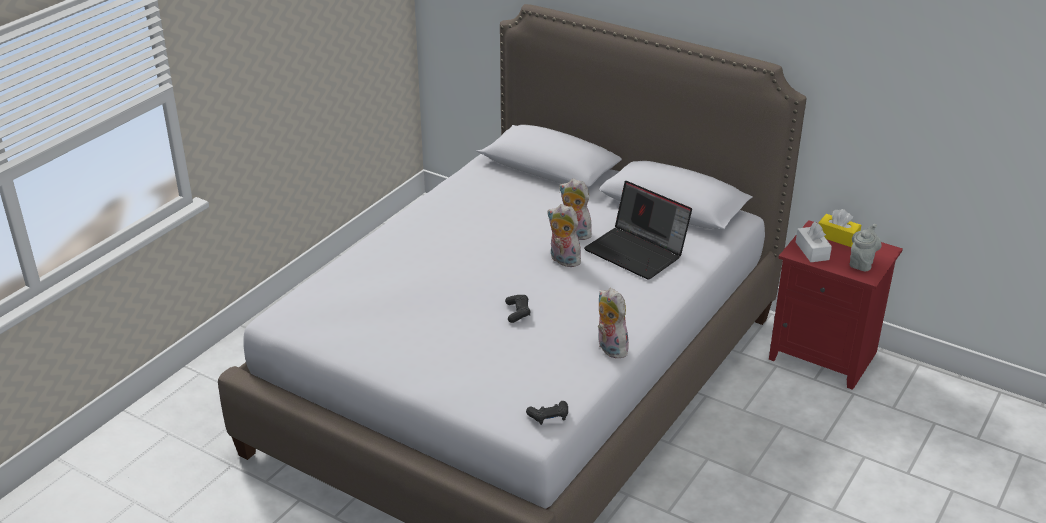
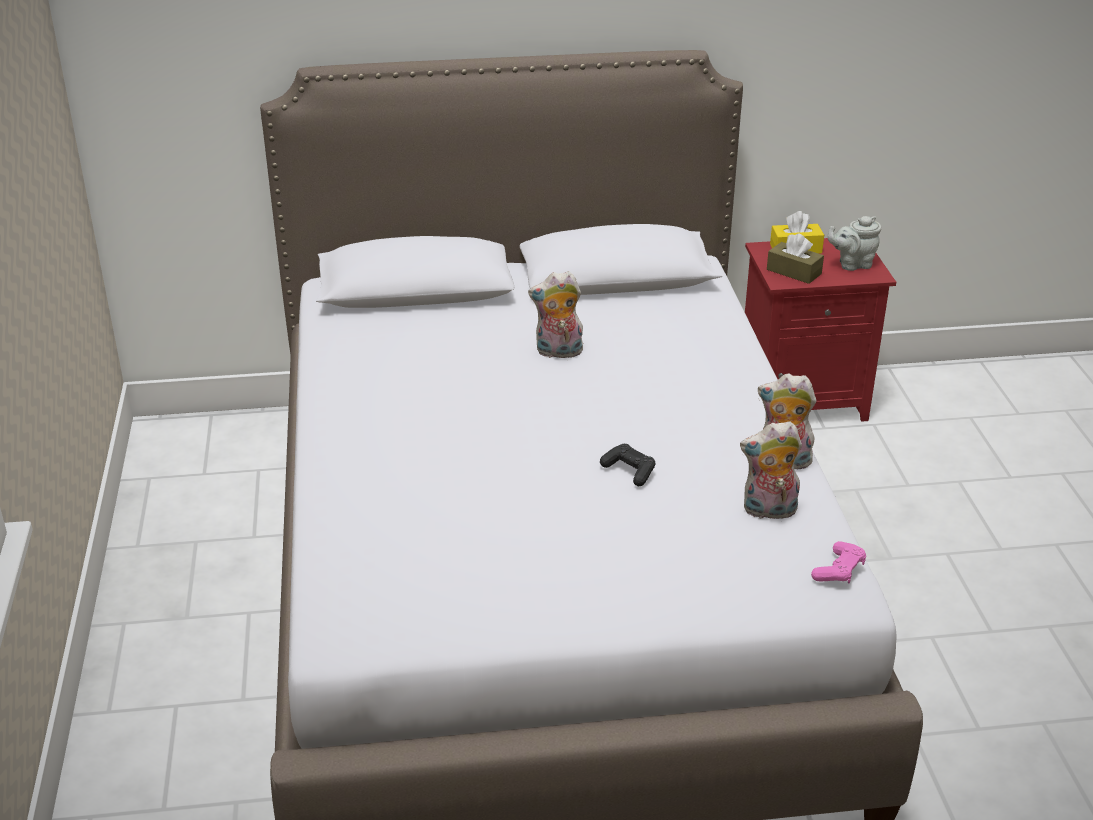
camera: 40 degrees left, 0 degrees up
(549, 417) = (839, 570): black game controller -> pink game controller
(563, 260) = (590, 388): plush toy -> plush toy (768, 511)
(637, 252) = (655, 342): laptop -> none
(812, 251) = (794, 272): white tissue box -> brown tissue box
(862, 263) = (852, 264): grey teapot -> grey teapot turned 90 degrees counterclockwise

